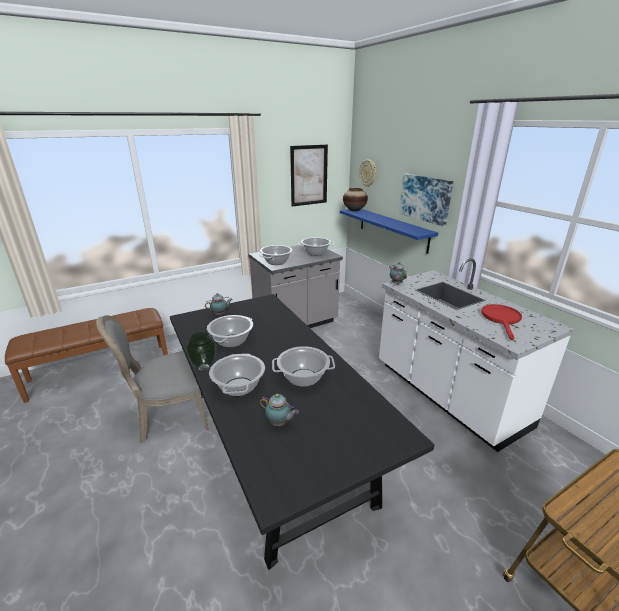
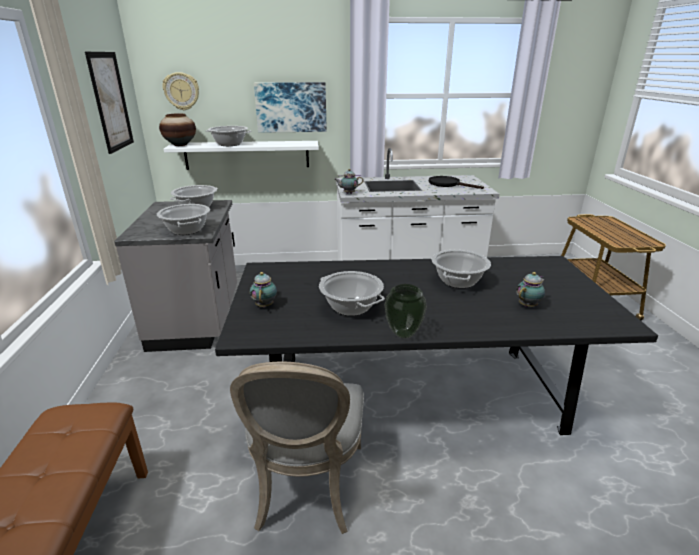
camera: 65 degrees left, 0 degrees up
(239, 386) = (458, 317): cooking pot -> cooking pot (229, 144)
(392, 229) = (247, 155): blue shelf -> white shelf
(502, 319) = (448, 184): red frying pan -> black frying pan

